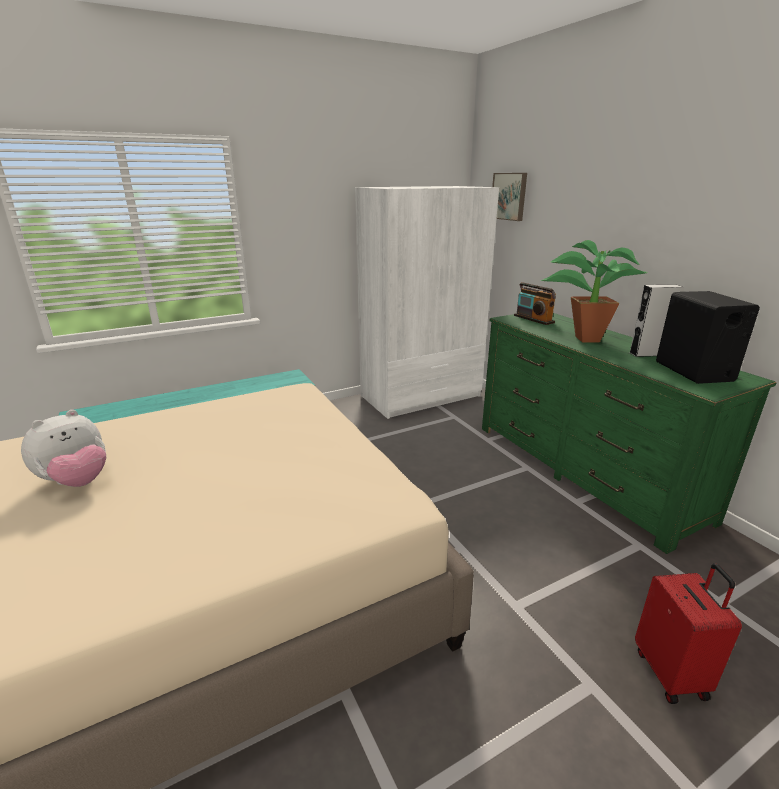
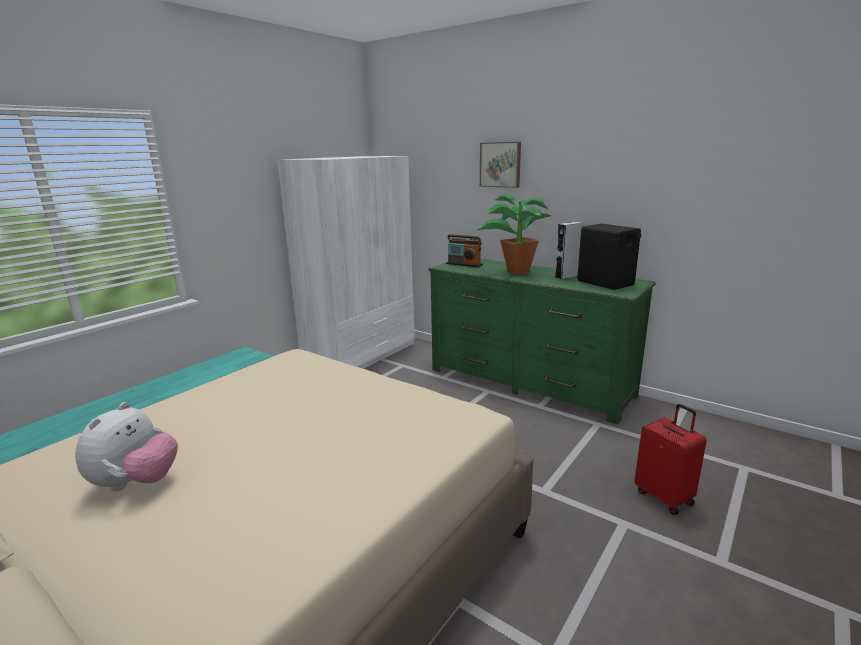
camera: 25 degrees left, 5 degrees down
(509, 196) = (415, 163): picture -> picture (500, 164)

